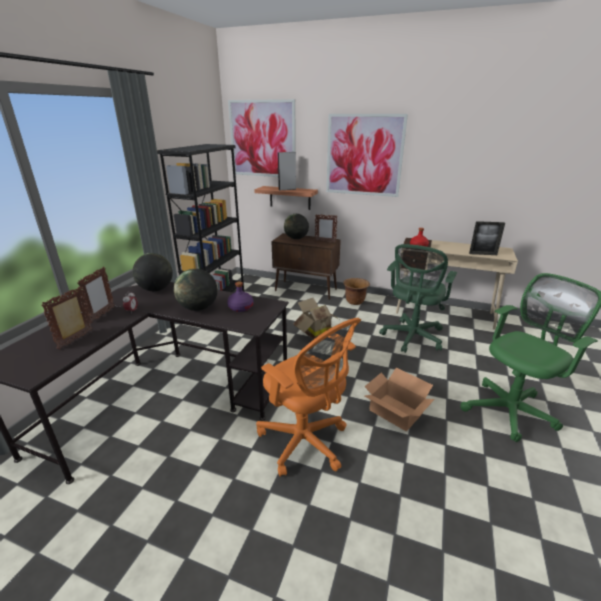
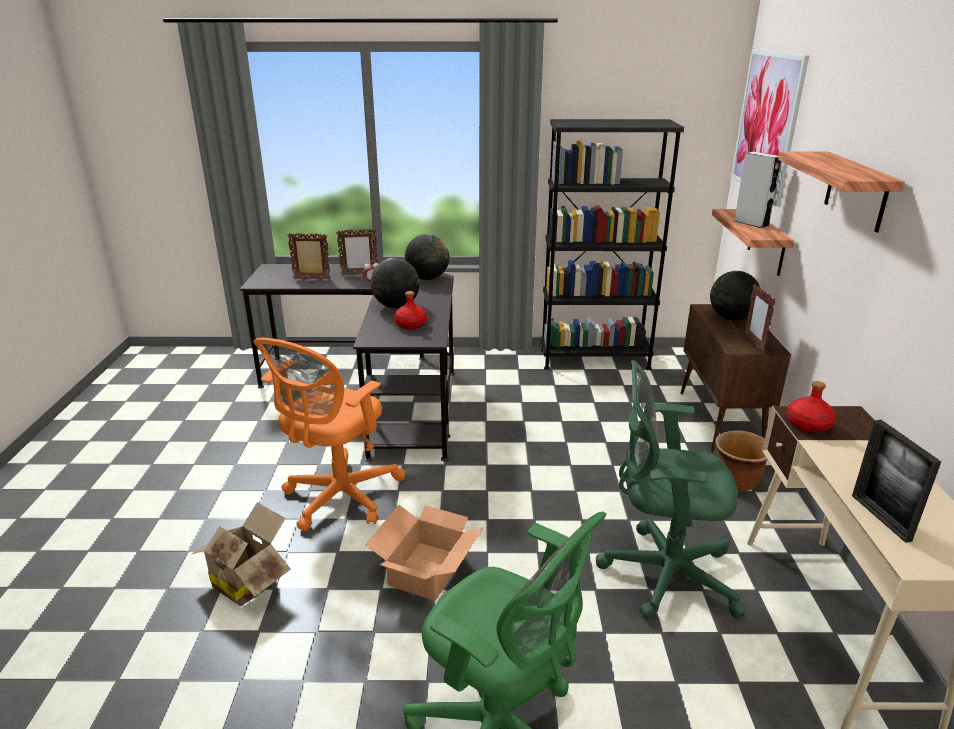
camera: 70 degrees right, 0 degrees up
(240, 307) = (411, 325): purple bottle -> red bottle
(314, 332) = (584, 458): cardboard box -> cardboard box (248, 581)
(364, 155) = (856, 191): picture -> shelf

